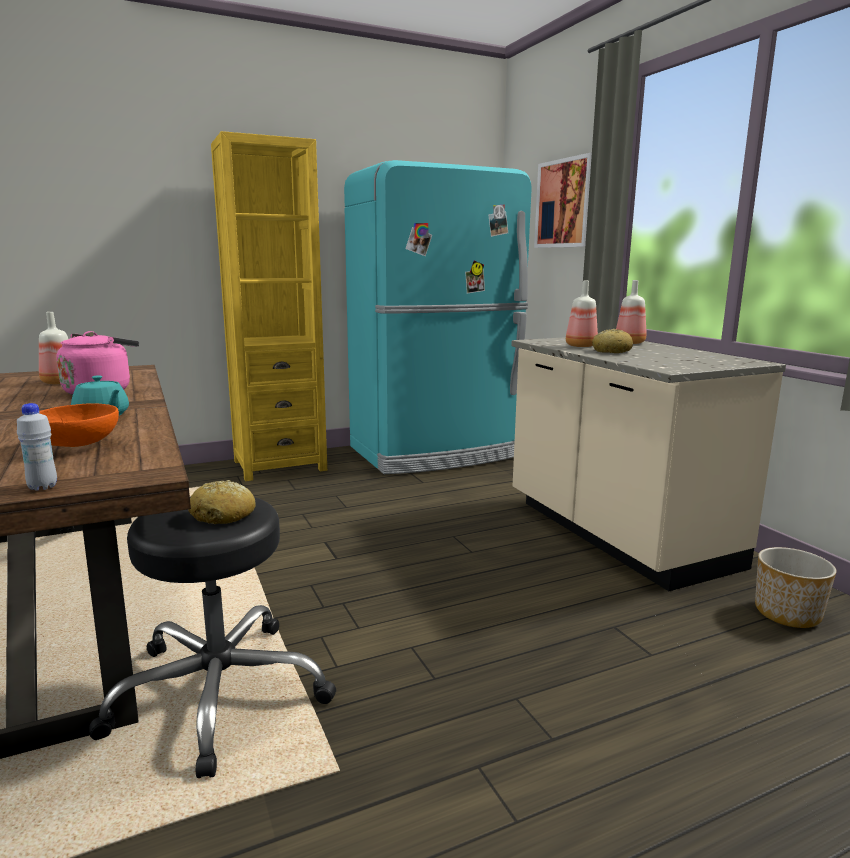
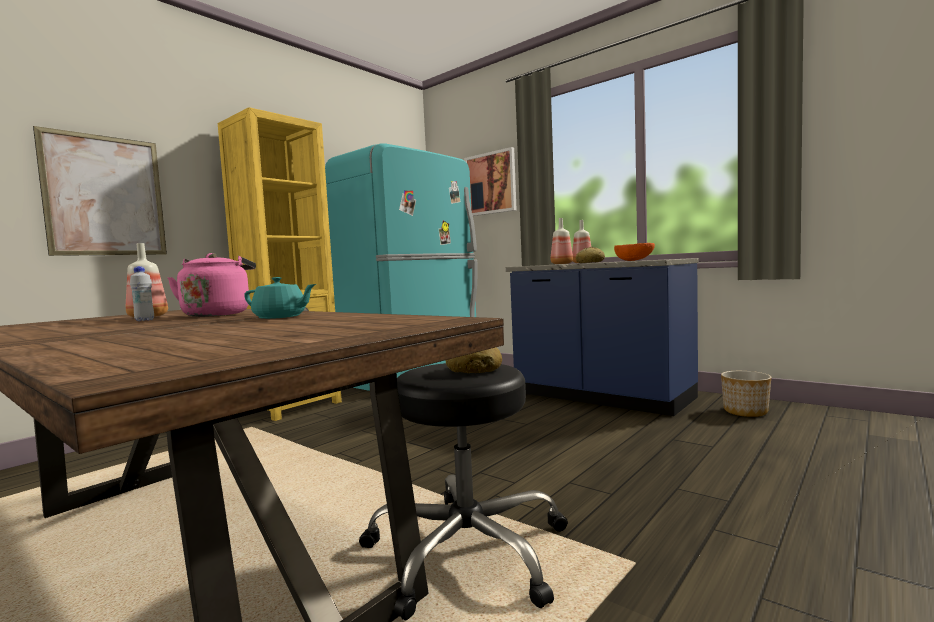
camera: 25 degrees left, 10 degrees down
(43, 487) = (396, 330): white bottle -> white bottle (144, 320)
(77, 446) = (329, 323): orange bowl -> orange bowl (634, 260)
(97, 234) = (105, 195): none -> picture
(615, 534) = (602, 397): beige counter -> blue counter

